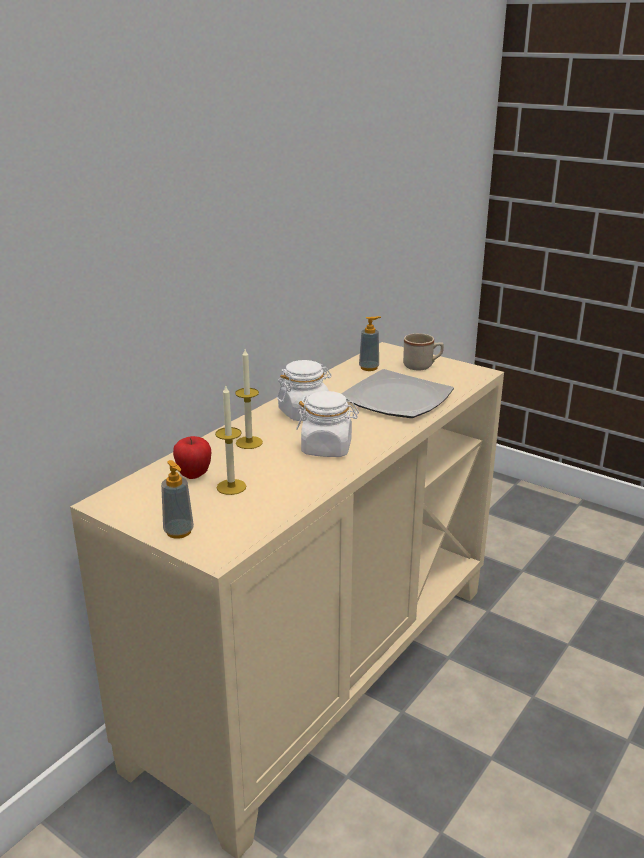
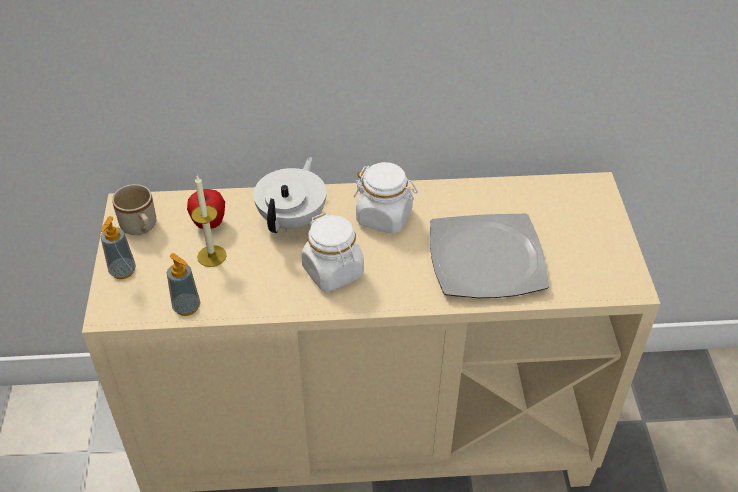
camera: 50 degrees right, 20 degrees up
(249, 442) = (293, 219): candle -> white teapot
(369, 368) = (533, 200): soap dispenser -> soap dispenser (187, 307)
(422, 366) = (588, 234): beige mug -> beige mug (141, 228)

